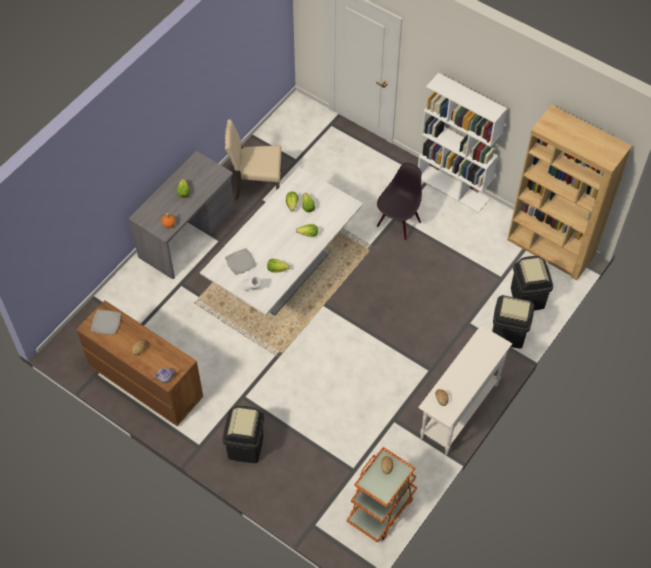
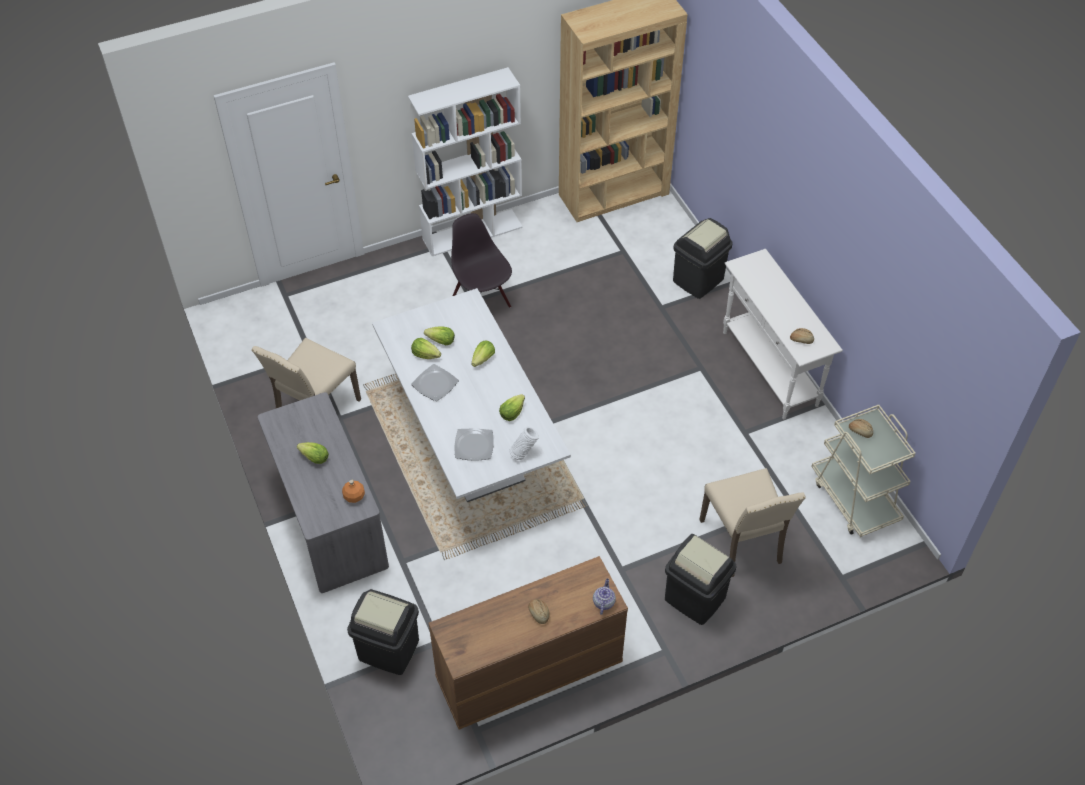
camera: 60 degrees left, 5 degrees down
(106, 322) = (468, 636): plate -> plate (435, 383)
(304, 456) = (743, 542): none -> beige chair
(381, 508) = (854, 499): orange cart -> beige cart
(527, 298) = (663, 243): black trash can -> black trash can (388, 650)

